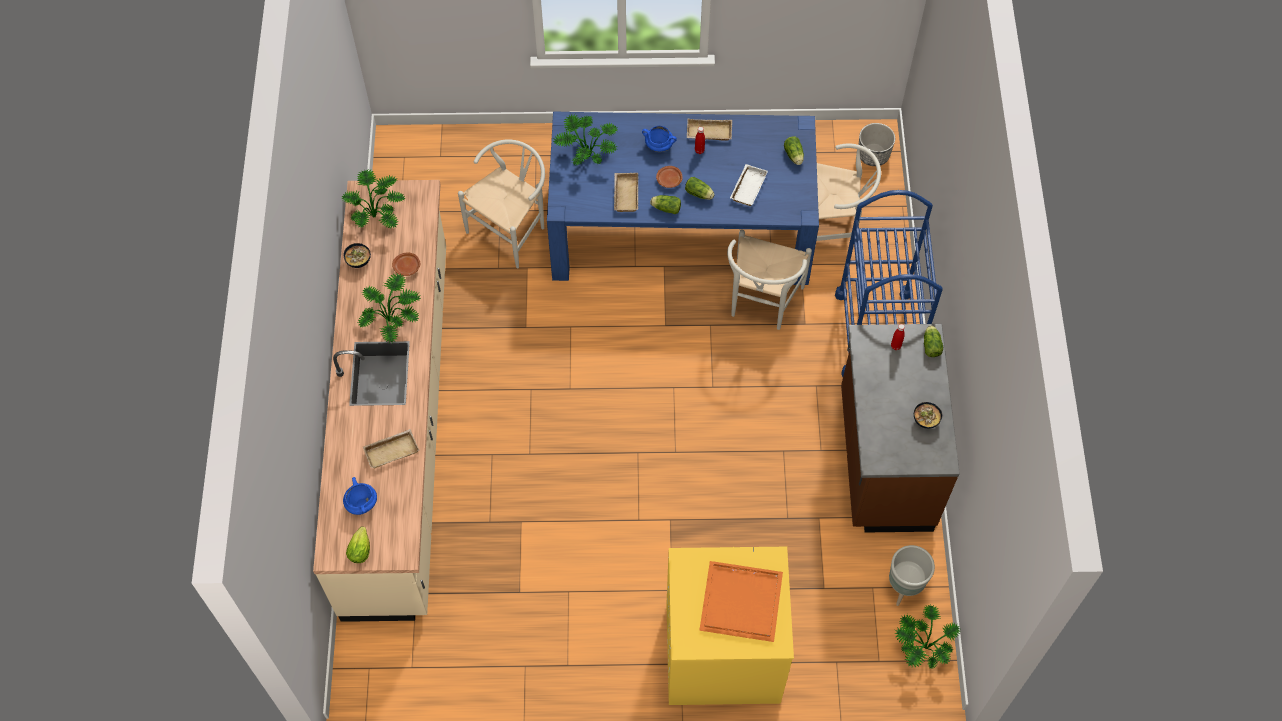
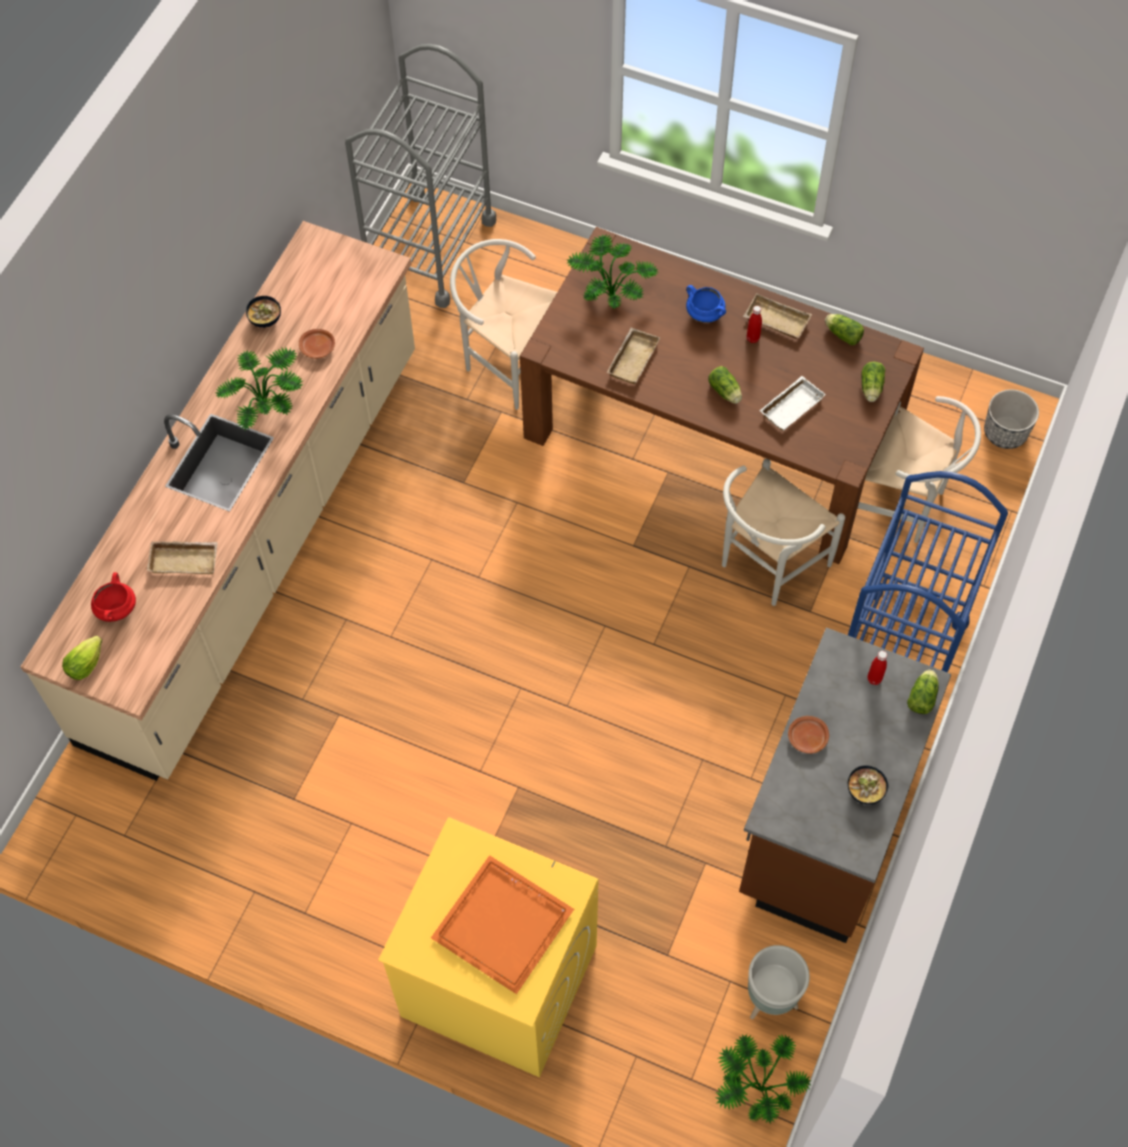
camera: 25 degrees right, 0 degrees up
(361, 503) = (116, 609): blue cooking pot -> red cooking pot
(378, 215) = (316, 273): potted plant -> none
(415, 170) = (429, 248): none -> grey cart
(512, 229) = (507, 359): white chair -> white chair turned 120 degrees counterclockwise
(665, 208) = (673, 393): lettuce -> lettuce (842, 334)
(669, 180) = (696, 361): brown plate -> brown plate (807, 738)
(680, 229) = (712, 434): blue dining table -> brown dining table

